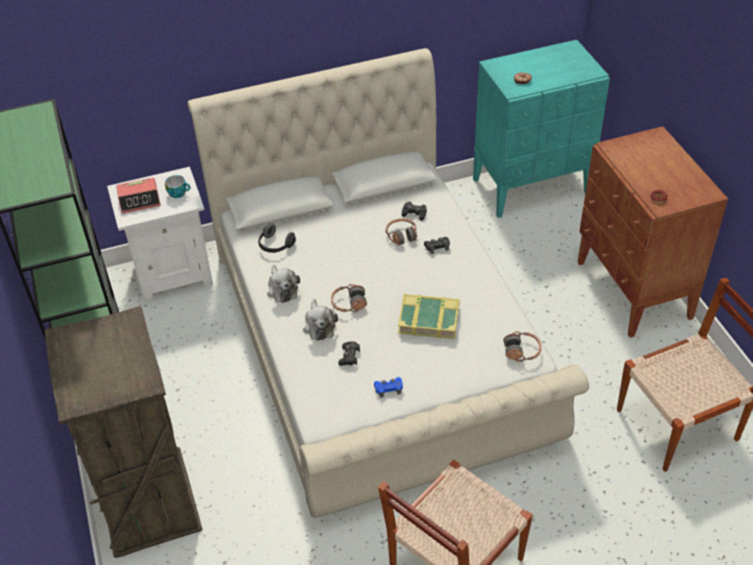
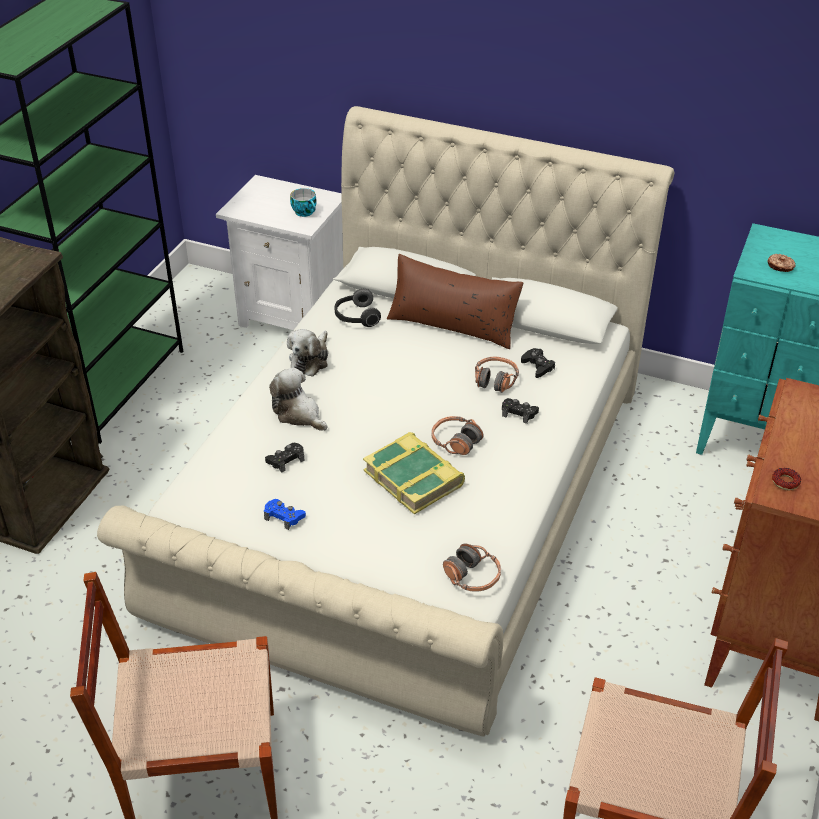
camera: 40 degrees right, 5 degrees down
(139, 200) = (265, 200): alarm clock -> none
(319, 325) = (299, 414): plush toy -> plush toy turned 105 degrees clockwise
(337, 216) = (453, 324): none -> brown pillow
(349, 303) = (353, 411): headphones -> headphones (455, 441)

